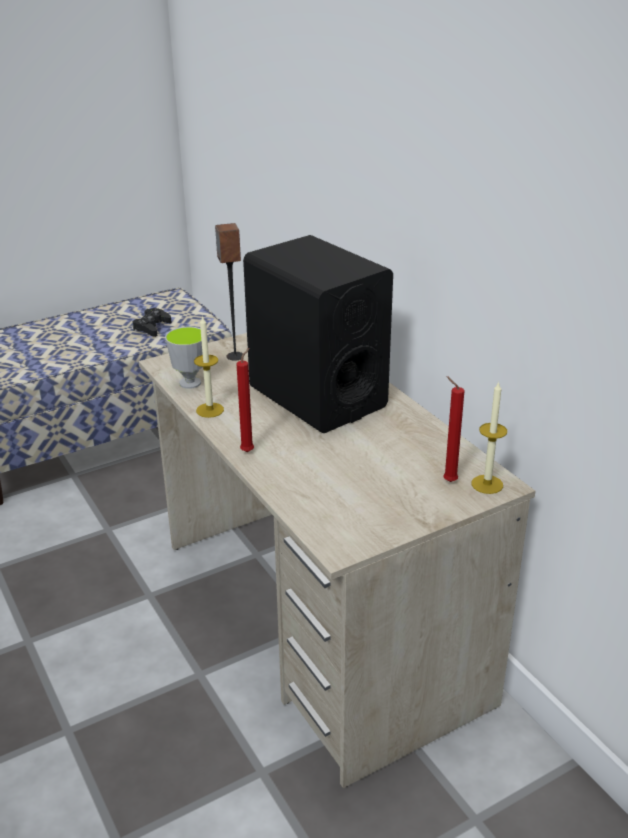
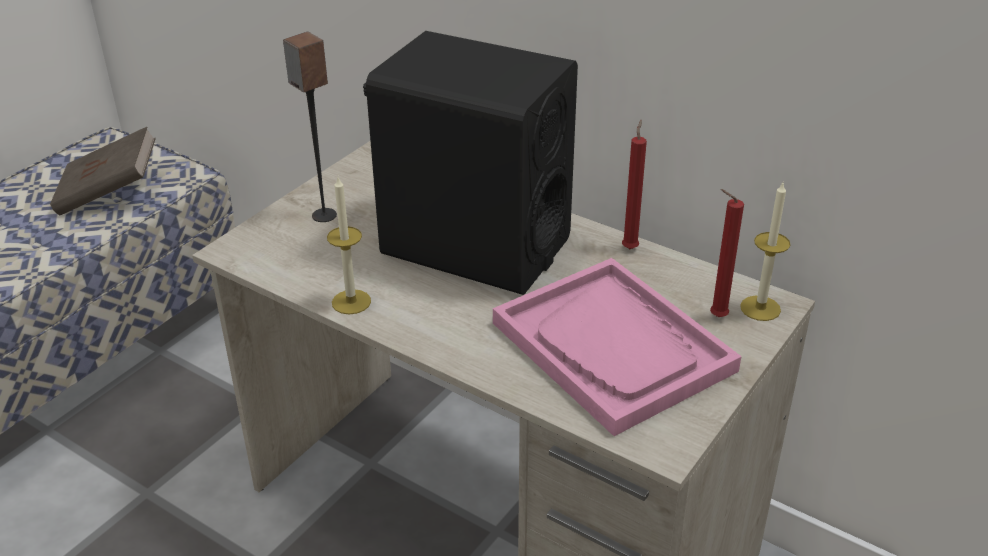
camera: 25 degrees left, 5 degrees up
(152, 327) = (109, 194): black game controller -> brown book
(190, 383) = (293, 269): cup -> none
(249, 451) = (448, 346): red candle -> red candle (630, 247)
(357, 480) = (613, 347): none -> pink tray

